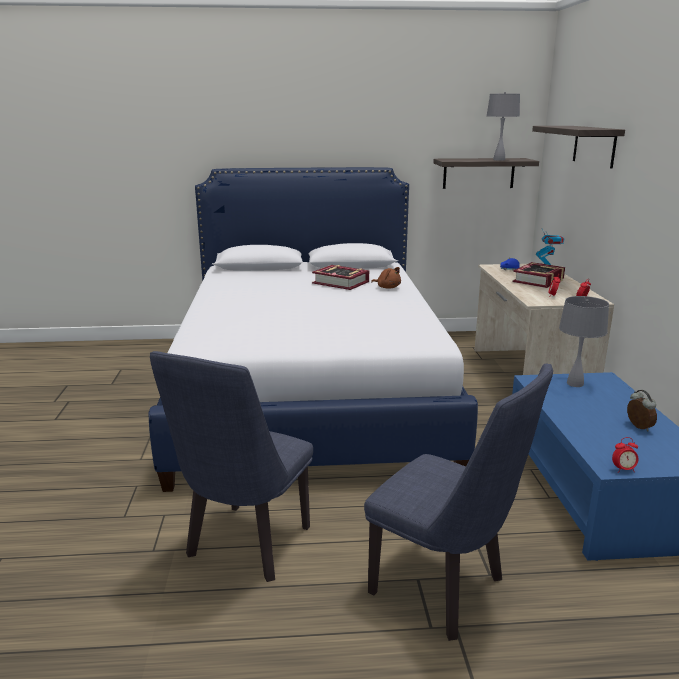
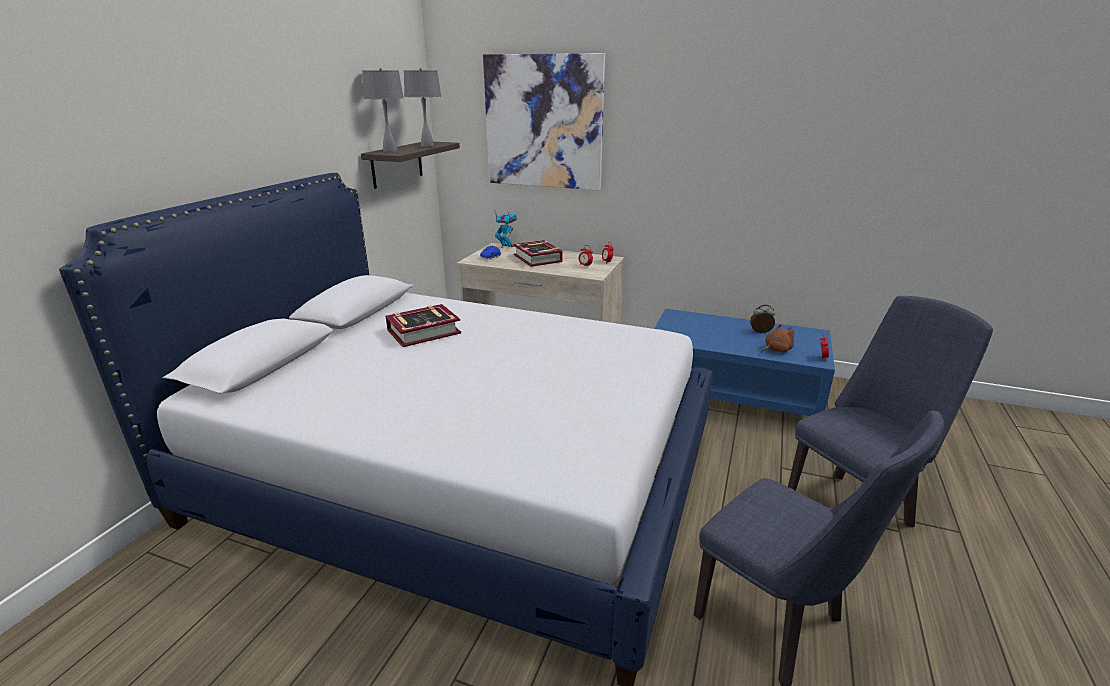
camera: 65 degrees left, 5 degrees up
(387, 287) = (476, 314): brown plush toy -> brown plush toy (776, 350)
(575, 384) = (679, 326): grey table lamp -> grey table lamp (390, 151)
(594, 146) = (543, 122): shelf -> picture

